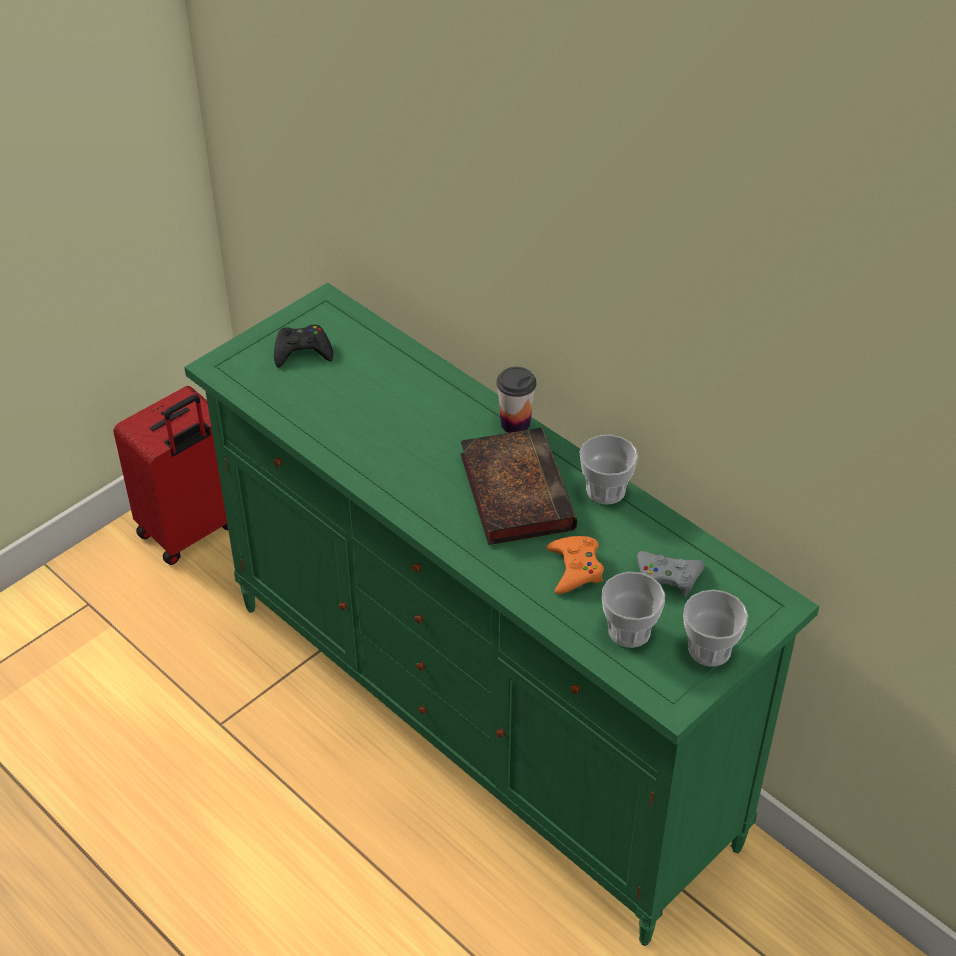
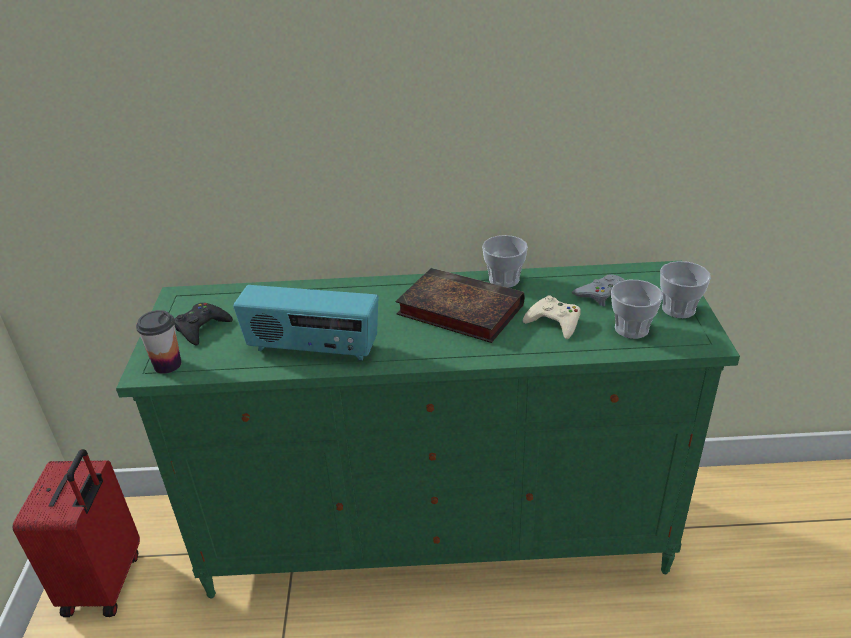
camera: 45 degrees left, 10 degrees down
(351, 438) = (312, 349): none -> radio
(515, 424) = (402, 282): cup -> cup (167, 365)
(575, 569) = (554, 322): orange game controller -> beige game controller

